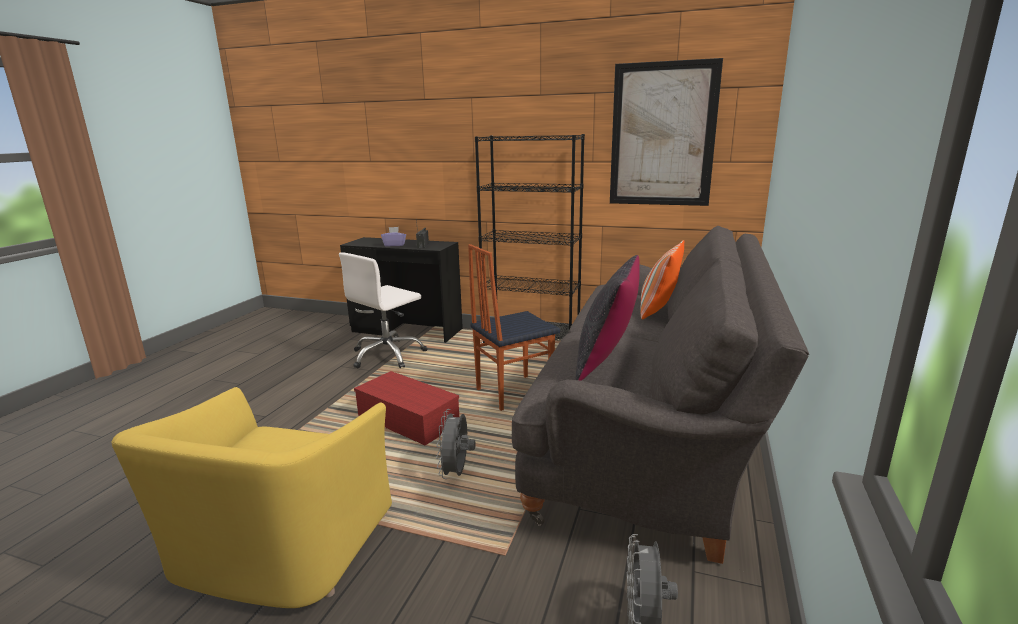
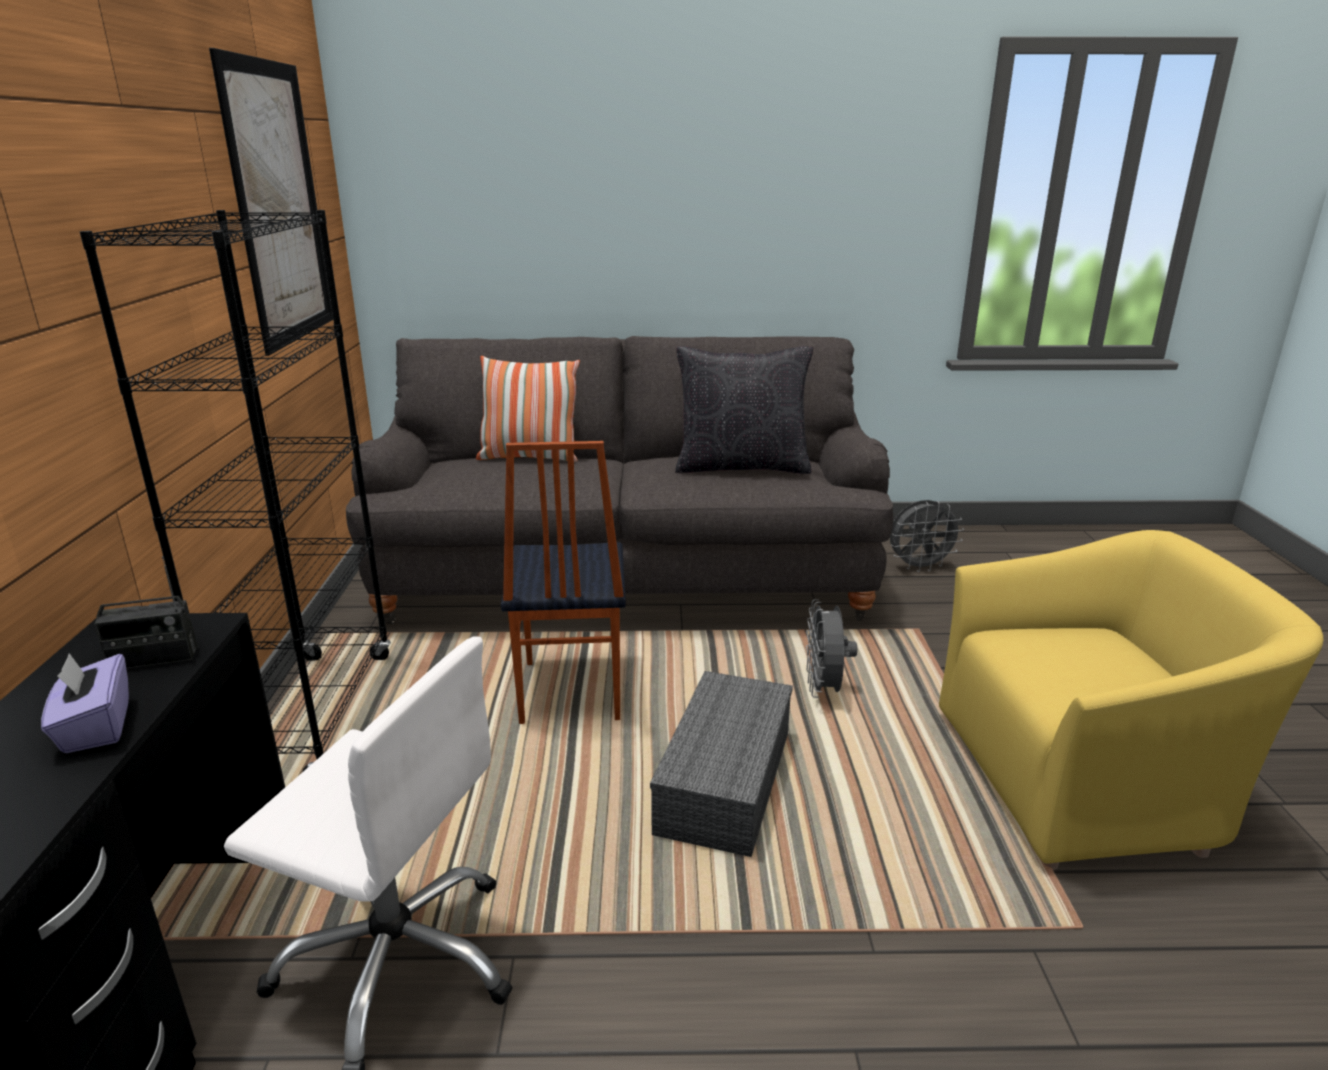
camera: 110 degrees left, 5 degrees up
(410, 420) = (723, 780): red storage box -> grey storage box
(457, 473) = (824, 689): grey fan -> grey fan turned 105 degrees clockwise
(513, 393) = (569, 692): chair -> chair turned 45 degrees clockwise

